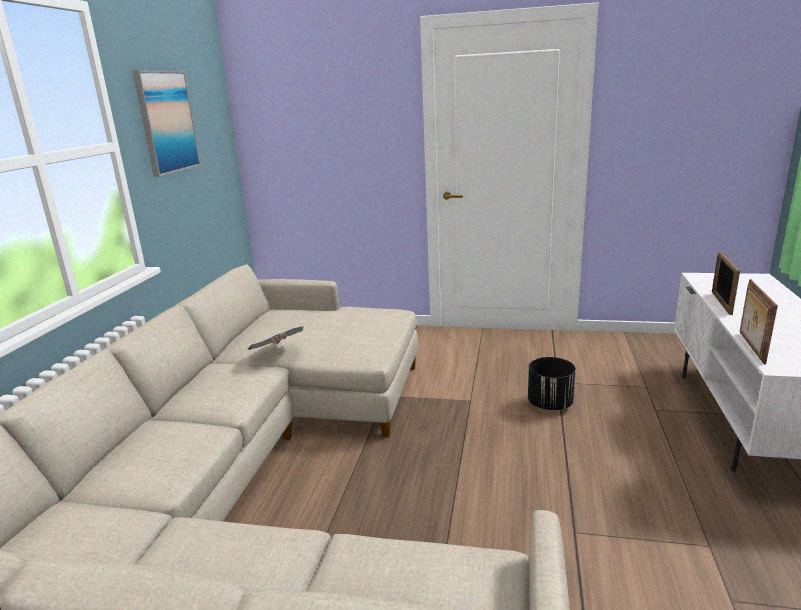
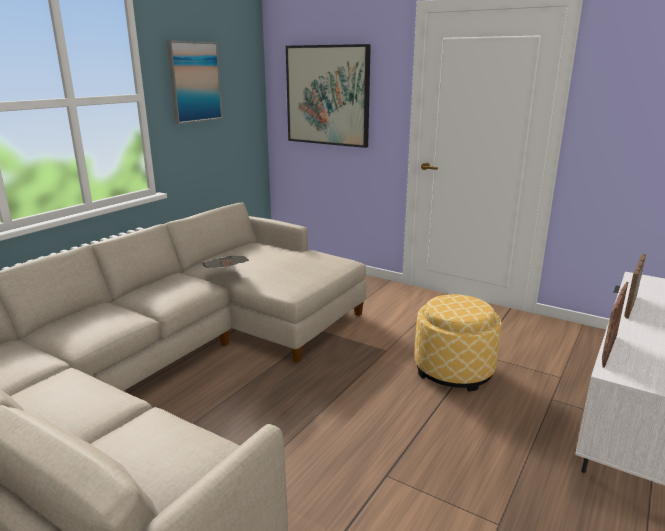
camera: 20 degrees right, 0 degrees up
(319, 128) = (327, 95): none -> picture
(550, 404) = (453, 370): black planter -> ottoman

